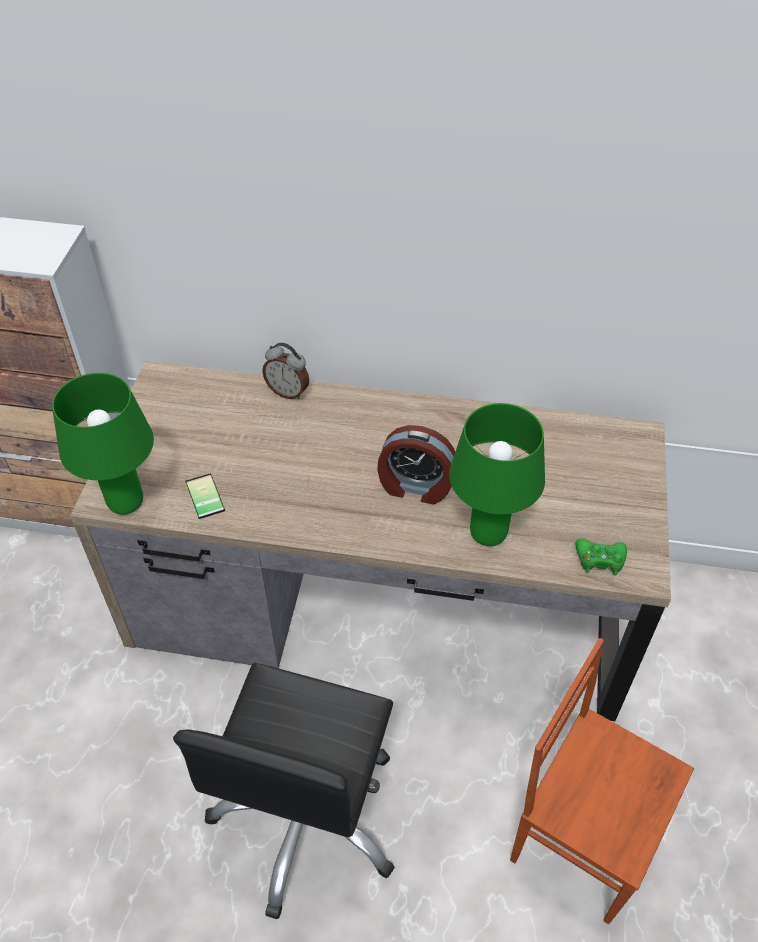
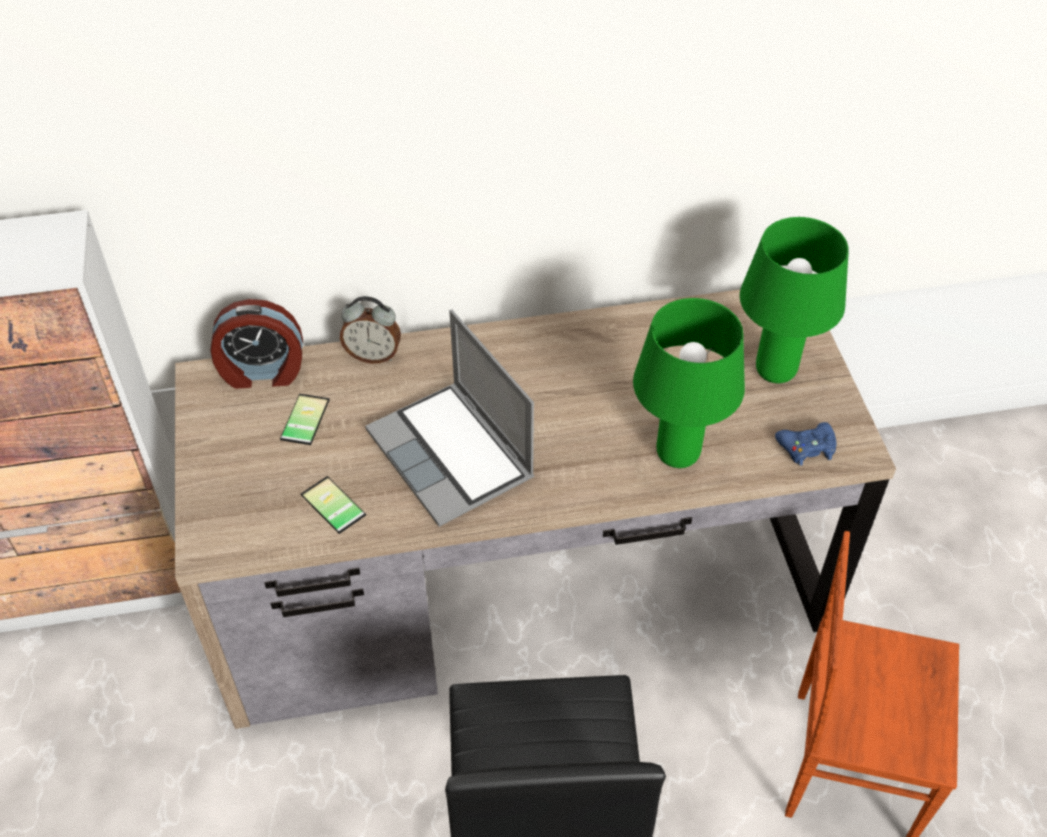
camera: 20 degrees left, 0 degrees up
(125, 502) = (237, 541): green table lamp -> green table lamp (774, 371)
(213, 425) = (301, 419): none -> phone
(311, 484) = (453, 456): none -> laptop
(415, 487) = (574, 425): alarm clock -> alarm clock (262, 372)
(600, 559) = (807, 448): green game controller -> blue game controller

